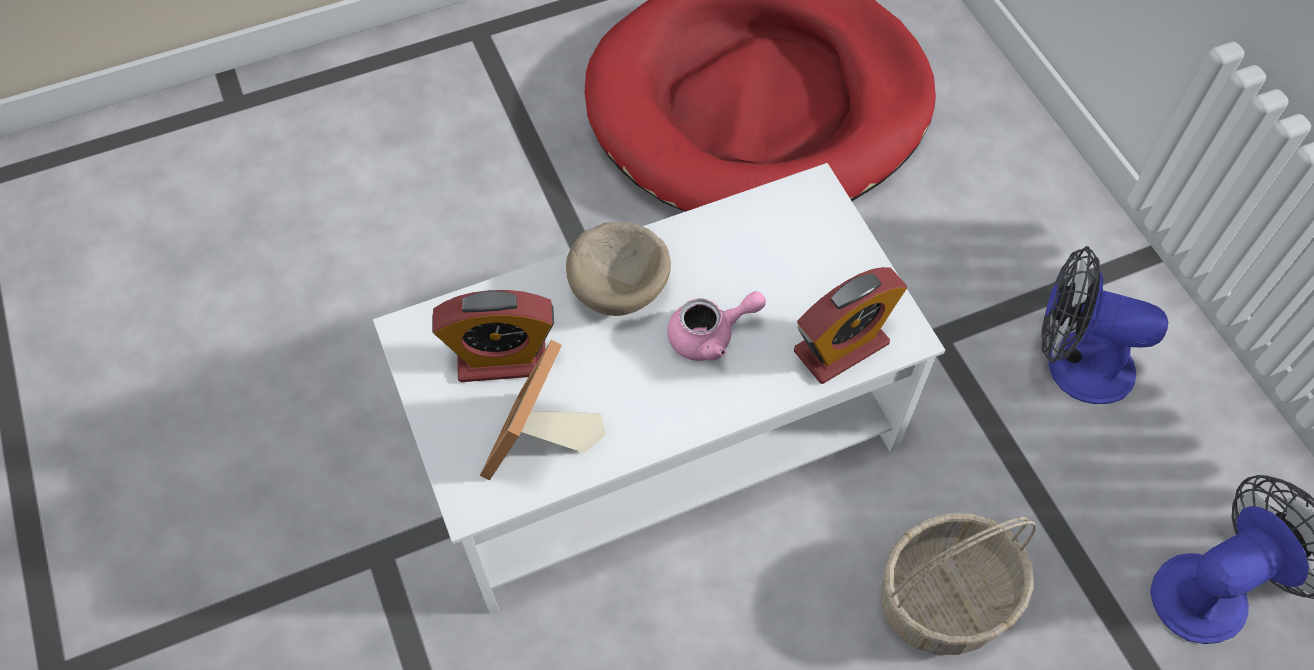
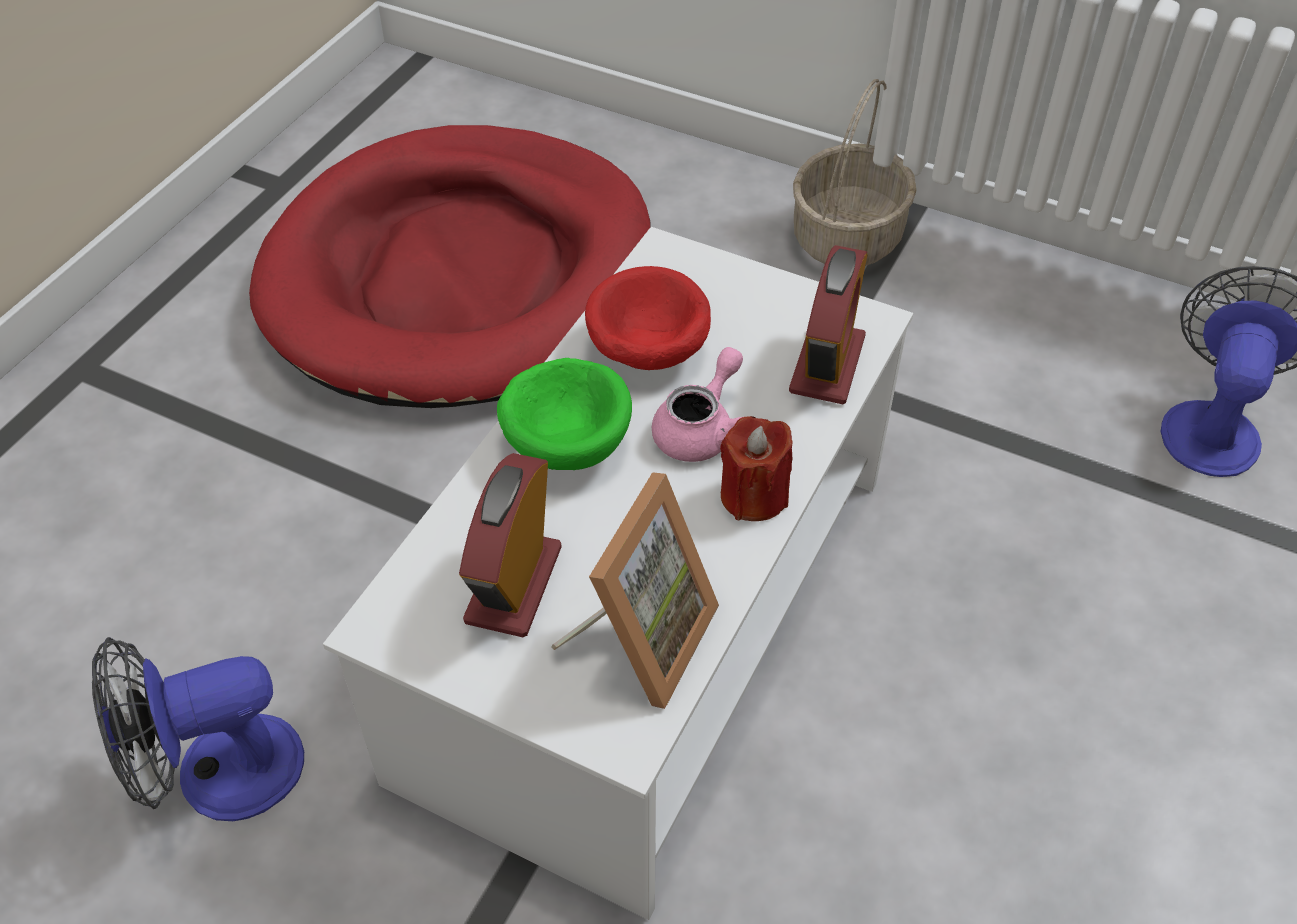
camera: 40 degrees left, 10 degrees down
(502, 359) = (514, 584): alarm clock -> alarm clock turned 150 degrees clockwise
(539, 447) = (640, 638): picture frame -> picture frame turned 135 degrees counterclockwise
(621, 287) = (568, 442): beige bowl -> green bowl
(697, 405) = (753, 496): none -> red candle
(731, 255) = (646, 351): none -> red bowl
(944, 598) = (1036, 579): basket -> basket (846, 236)
(1074, 363) = (941, 324): fan -> fan (218, 775)

